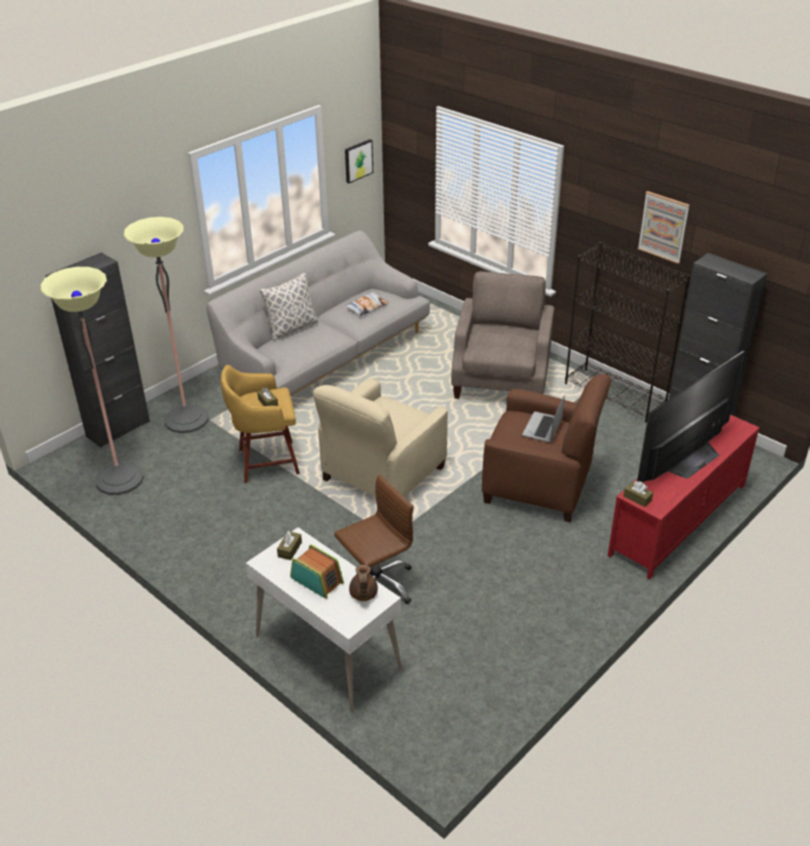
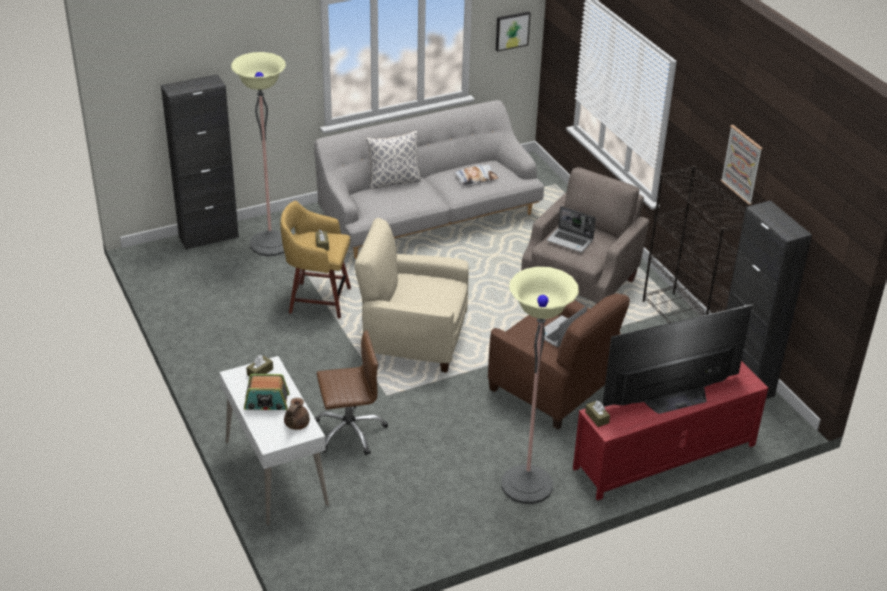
camera: 20 degrees right, 0 degrees up
(119, 479) = (187, 281): floor lamp -> floor lamp (527, 485)
(317, 580) = (266, 402): radio -> radio turned 120 degrees clockwise
(382, 474) = (413, 339): beige armchair -> beige armchair turned 45 degrees clockwise
(495, 342) = (570, 241): none -> laptop

